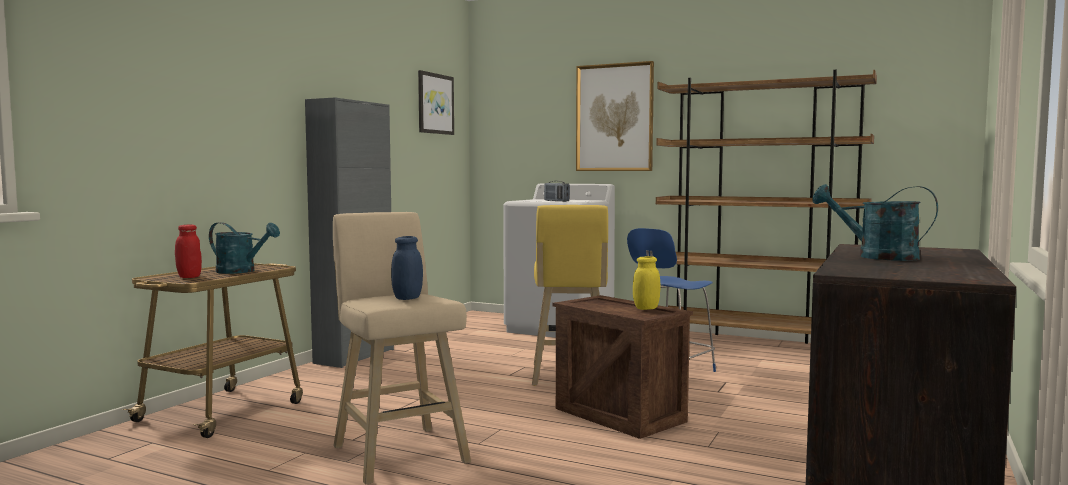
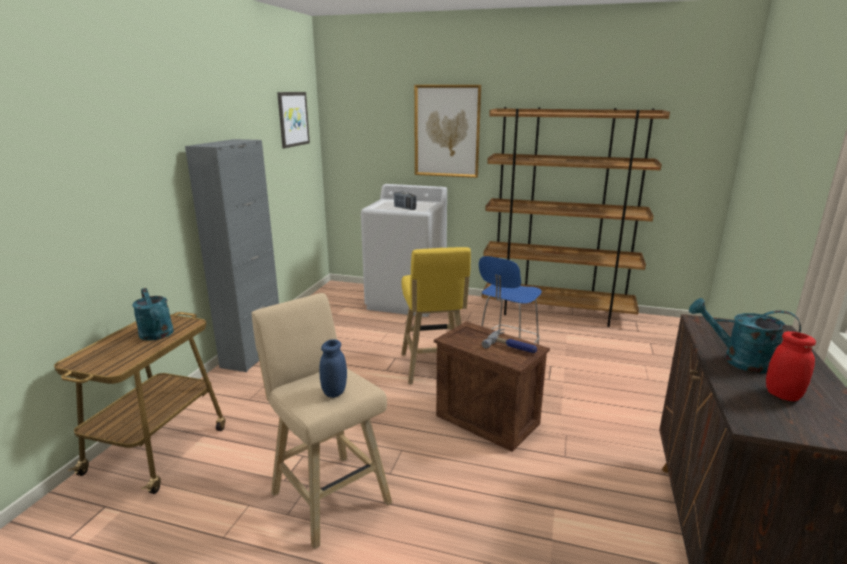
camera: 10 degrees left, 15 degrees up
(189, 277) = (110, 355): red jar -> red jar (782, 395)
(242, 271) = (158, 335): turquoise watering can -> turquoise watering can turned 45 degrees clockwise
(646, 308) = (512, 346): yellow jar -> hammer

